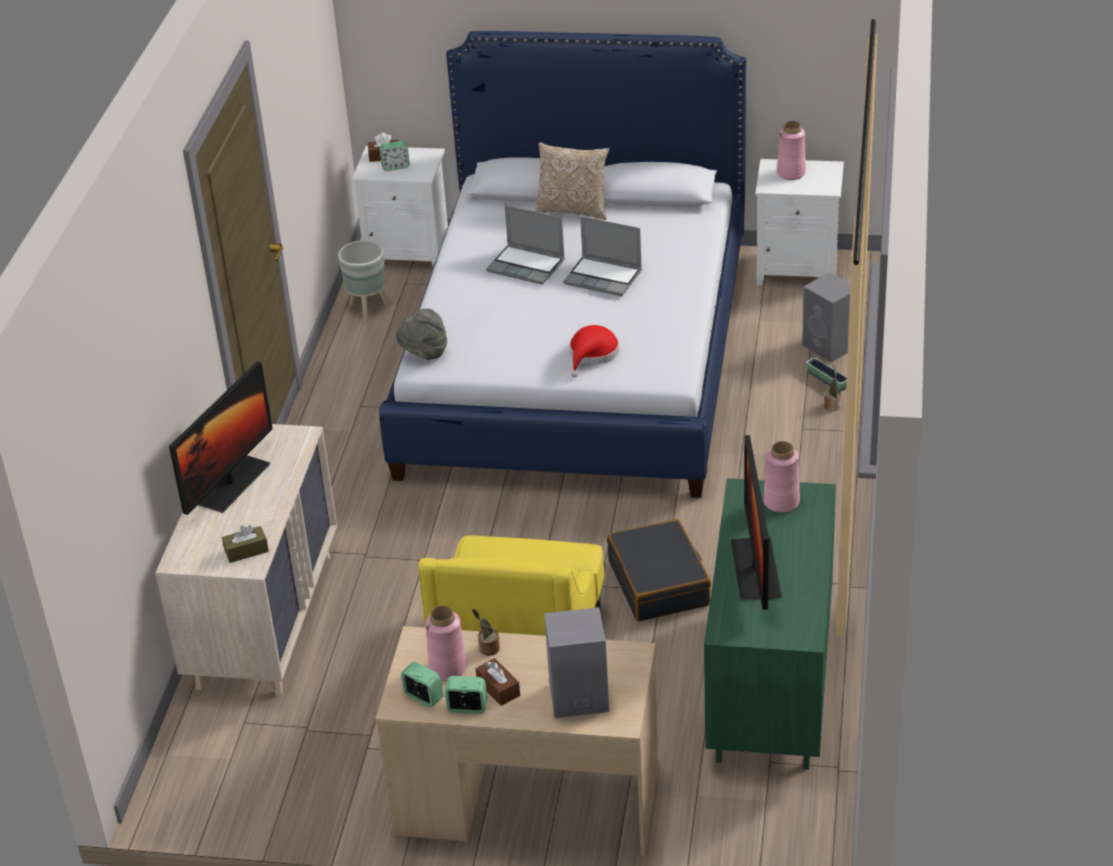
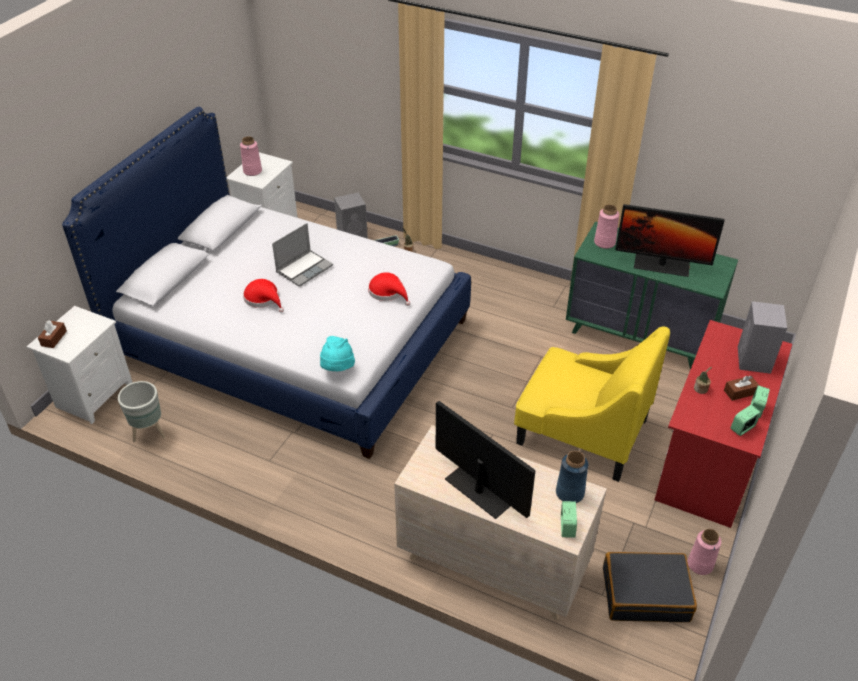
camera: 75 degrees left, 5 degrees up
(246, 551) = (569, 493): brown tissue box -> blue vase
(395, 166) = (75, 335): alarm clock -> alarm clock (567, 527)
(424, 353) = (337, 368): grey hat -> turquoise hat
(448, 668) = (716, 411): pink vase -> pink vase (700, 564)
(527, 266) = (263, 299): laptop -> red hat
(527, 801) = (710, 456): beige desk -> red desk
(573, 209) = (210, 265): pillow -> none
(659, 583) = (535, 356): black suitcase -> black suitcase (645, 594)

